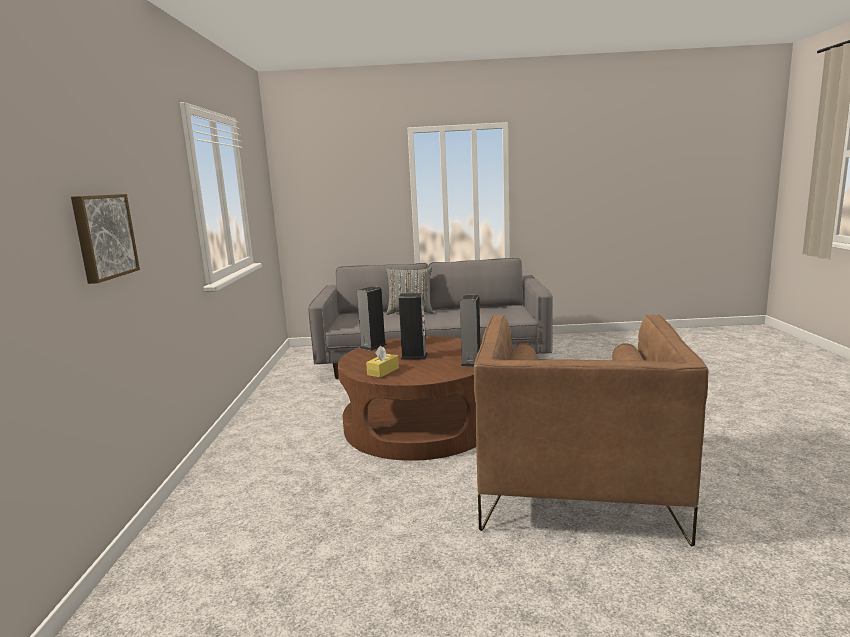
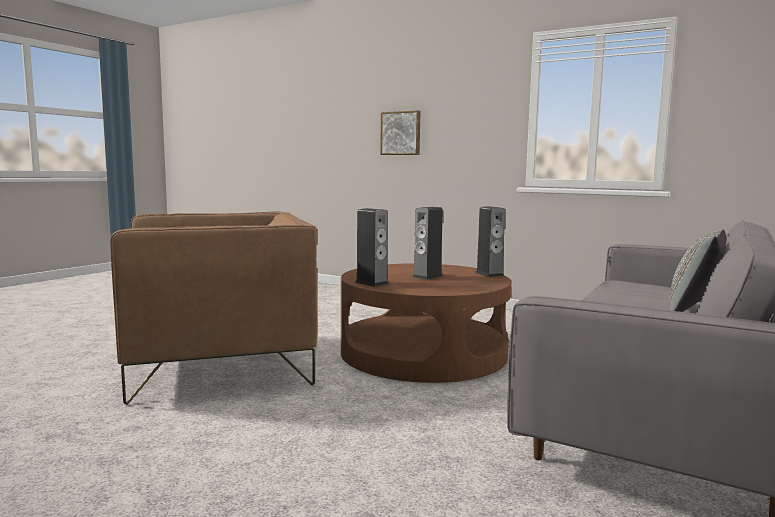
camera: 120 degrees right, 5 degrees down
(383, 371) = (403, 268): yellow tissue box -> none
(576, 486) = (221, 364): brown armchair -> brown armchair turned 120 degrees clockwise

